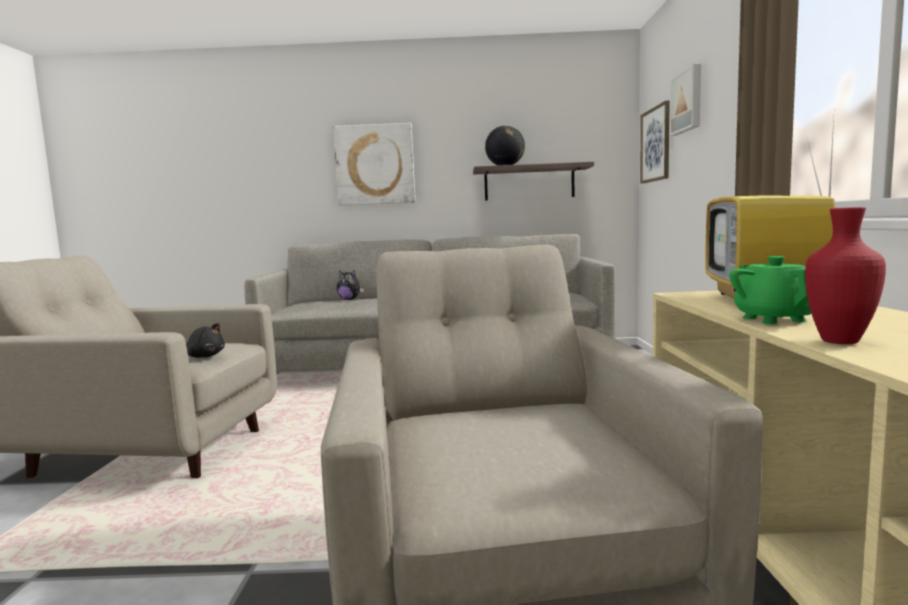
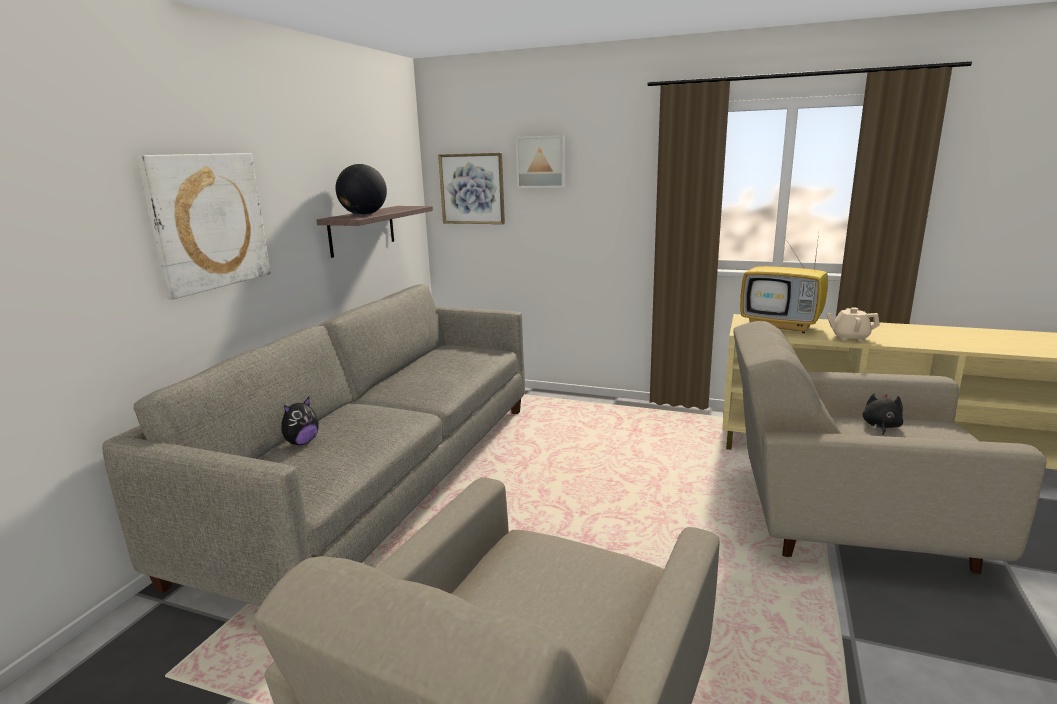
camera: 70 degrees left, 10 degrees up
(204, 356) = (603, 560): black plush toy -> black plush toy (881, 426)
(773, 319) = (849, 338): green teapot -> beige teapot
(838, 341) = (908, 342): red vase -> none

